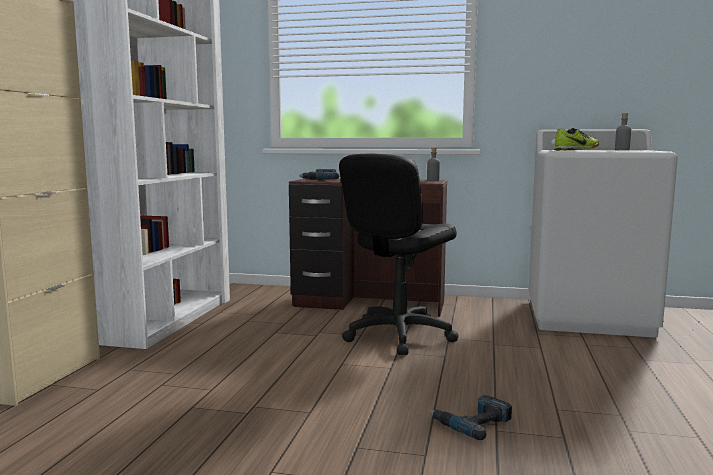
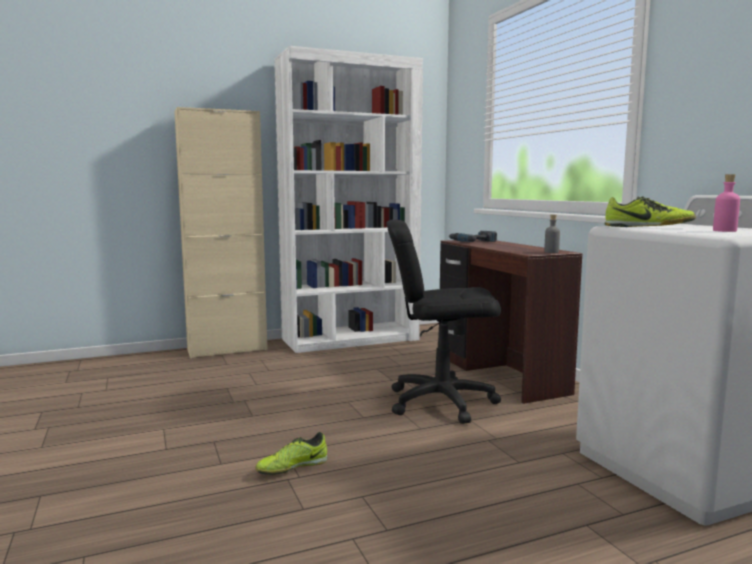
camera: 55 degrees right, 0 degrees up
(472, 422) = (292, 467): power drill -> shoe
(622, 150) = (724, 231): grey bottle -> pink bottle

